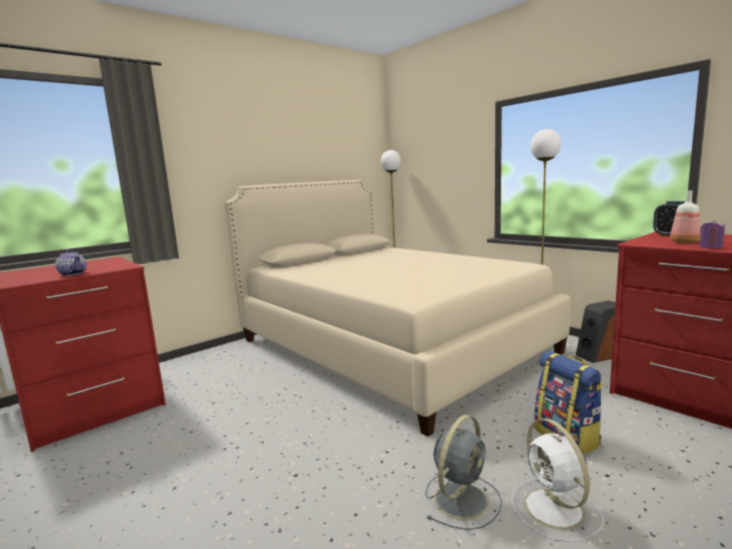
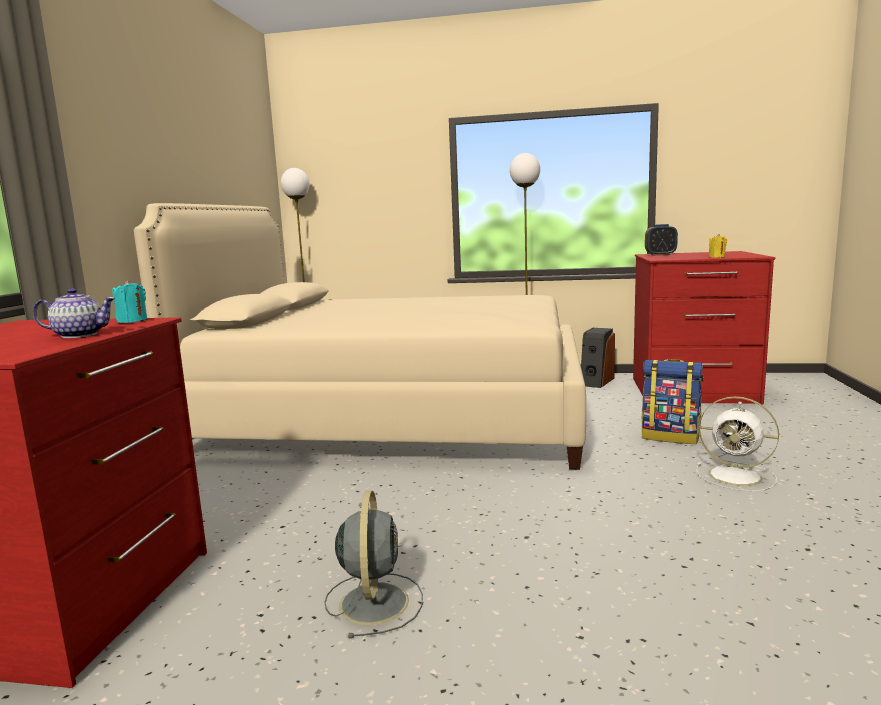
camera: 40 degrees left, 0 degrees up
(122, 266) = (132, 321): none -> turquoise candle
(462, 498) = (678, 494): grey fan -> grey fan (374, 601)
(684, 242) = (687, 256): bottle -> none
(710, 247) = (716, 257): purple candle -> yellow candle

